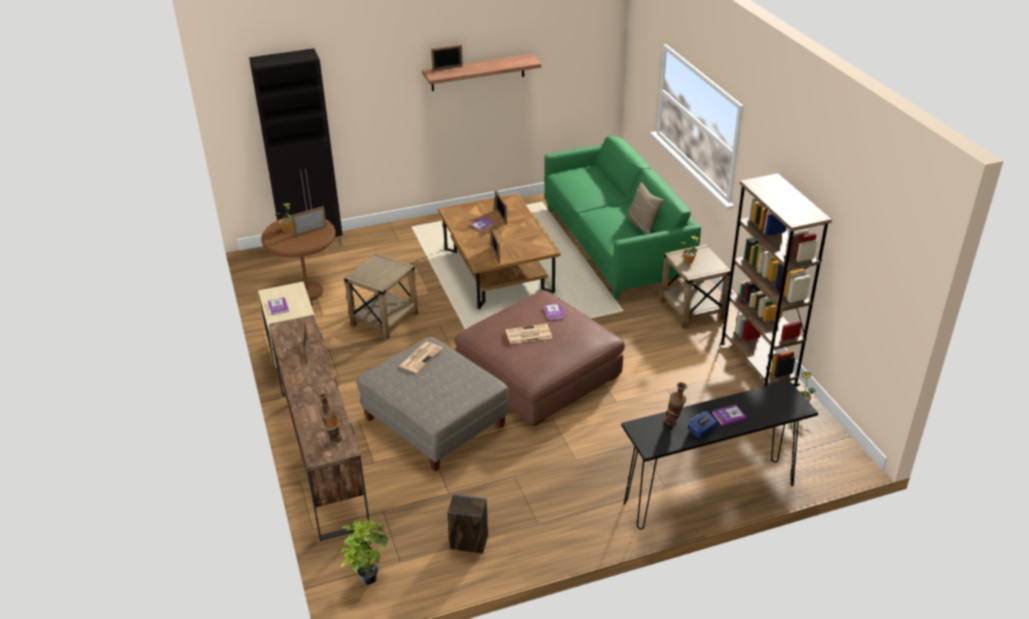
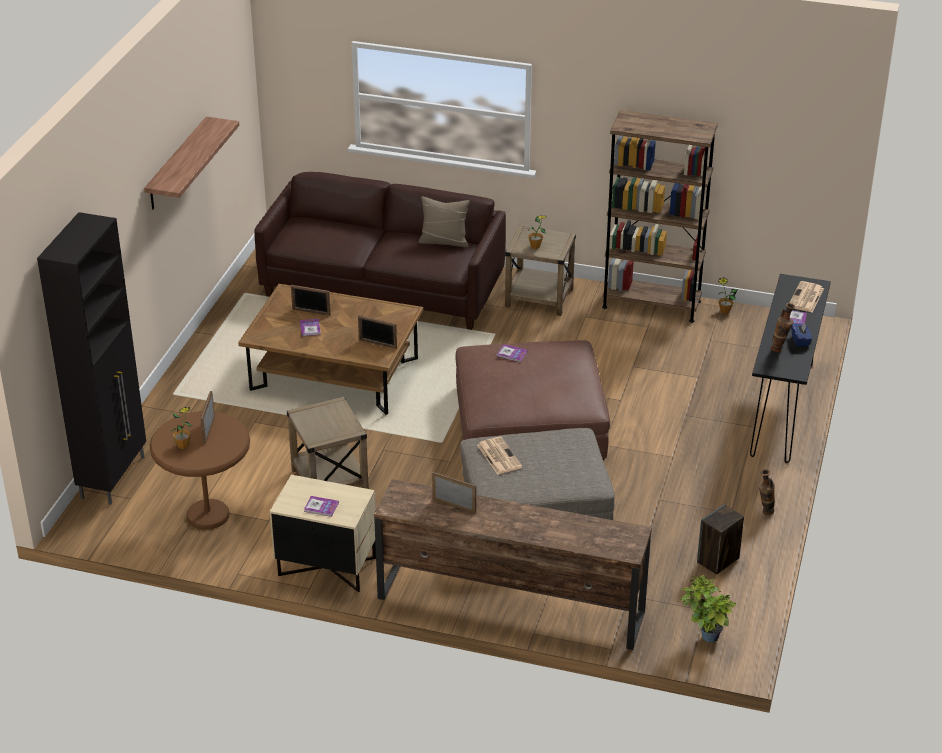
camera: 55 degrees left, 0 degrees up
(333, 438) = (612, 535): vase -> vase (764, 513)
(447, 68) = (165, 172): picture frame -> none
(528, 334) = (530, 382): newspaper -> newspaper (806, 298)
(615, 245) = (383, 288): green sofa -> brown sofa

